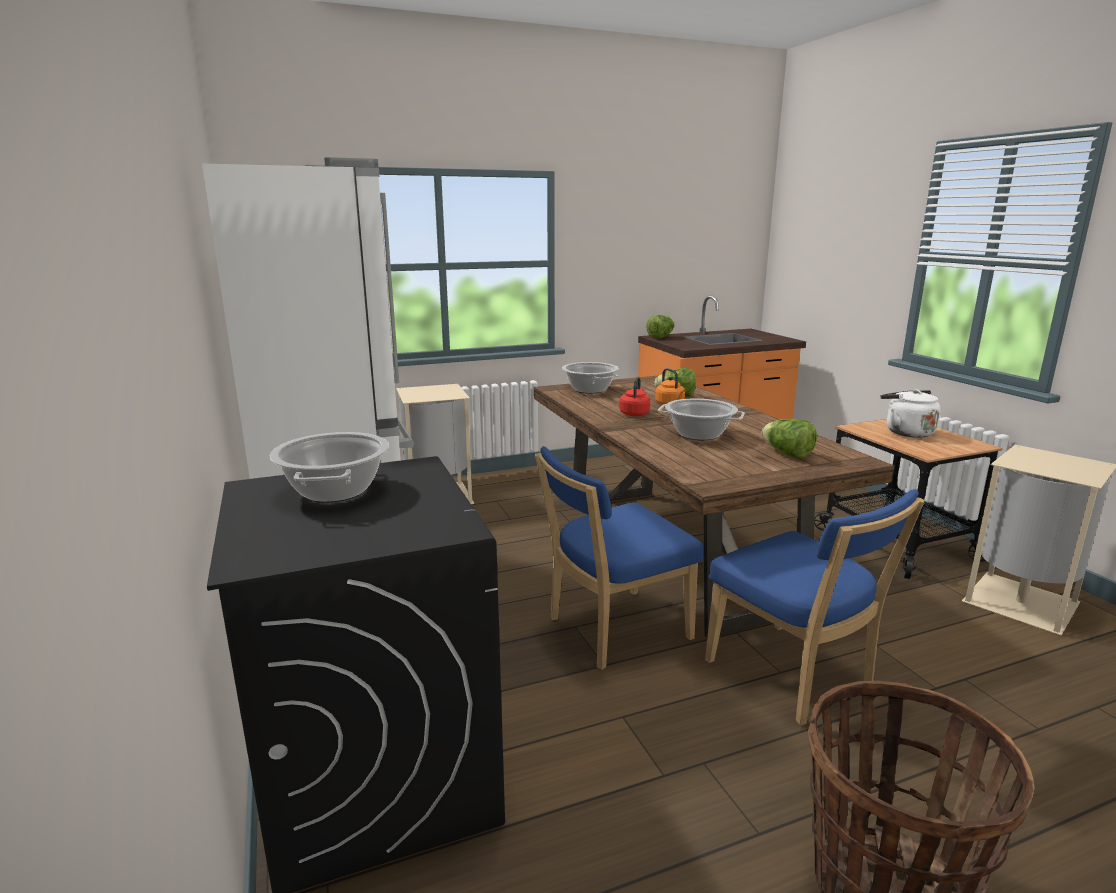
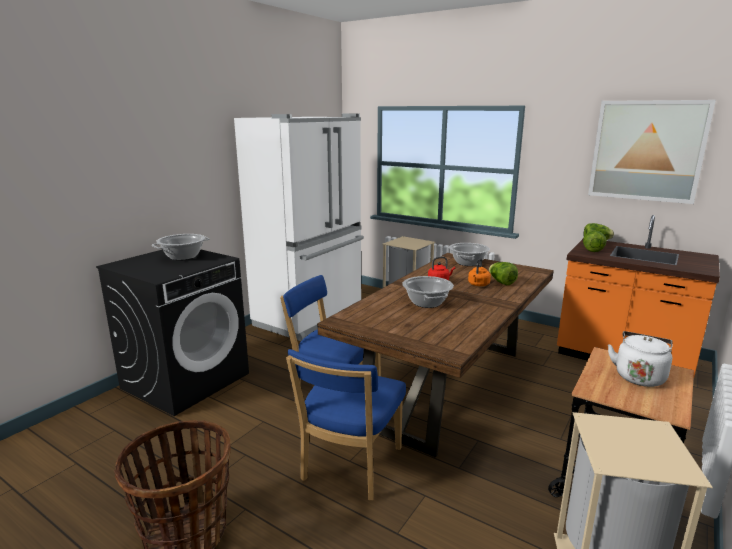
camera: 55 degrees right, 0 degrees up
(685, 226) = (647, 151): none -> picture
(787, 454) = (428, 330): lettuce -> lettuce (592, 249)

